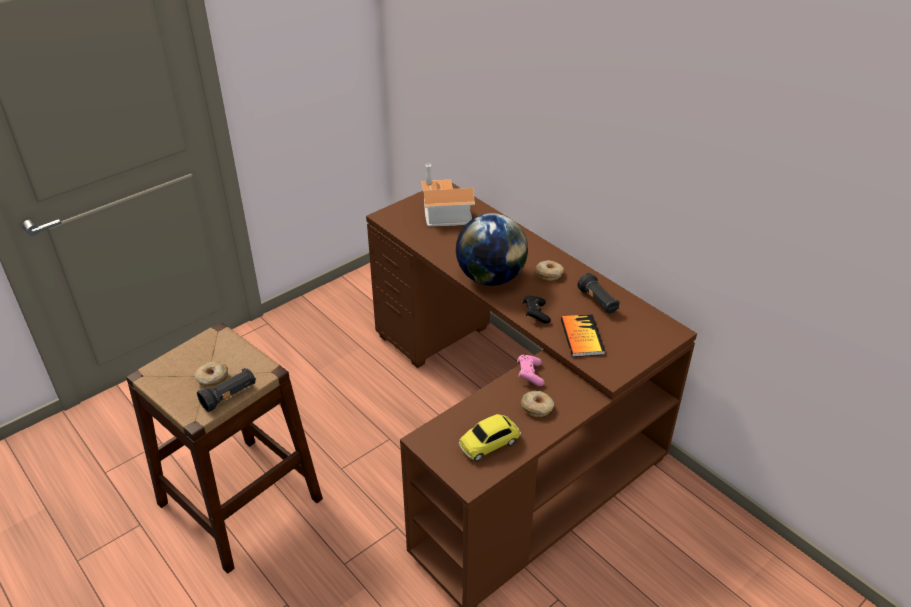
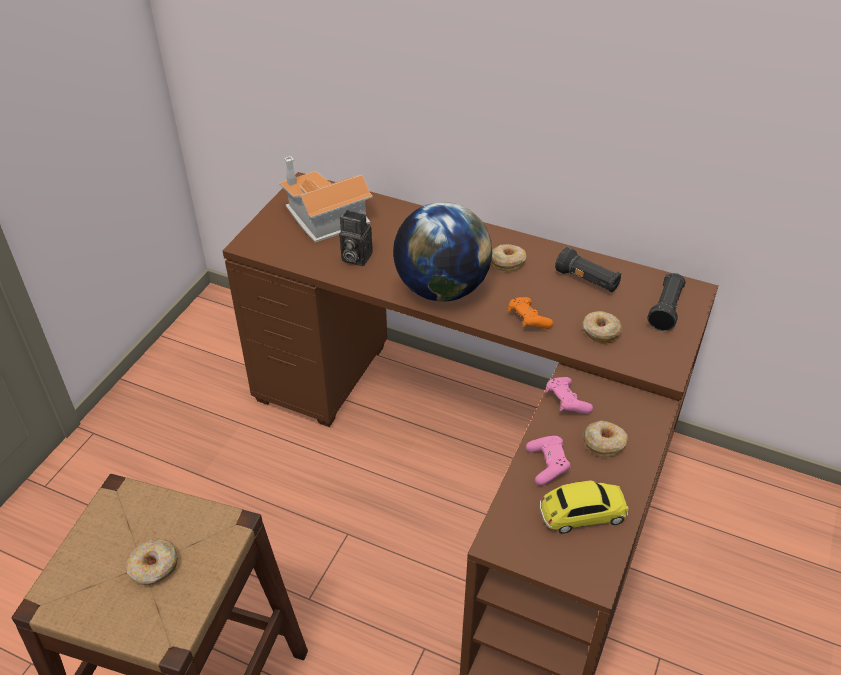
camera: 25 degrees left, 5 degrees up
(229, 396) = (199, 586): black flashlight -> black flashlight (666, 310)
(446, 242) = (354, 257): none -> camera
(488, 407) = (547, 465): none -> pink game controller
(489, 443) = (582, 514): toy car -> toy car turned 135 degrees counterclockwise
(535, 314) = (527, 320): black game controller -> orange game controller
(582, 337) = (600, 332): book -> donut

